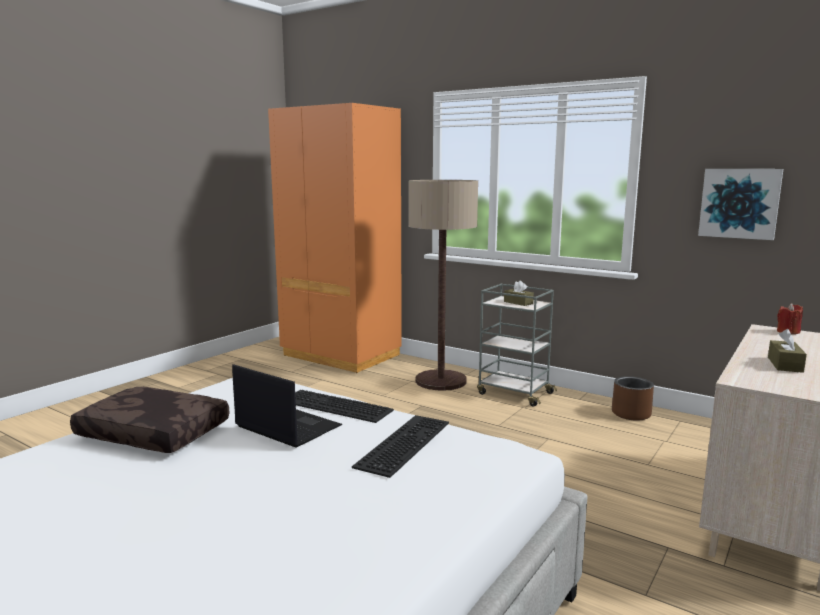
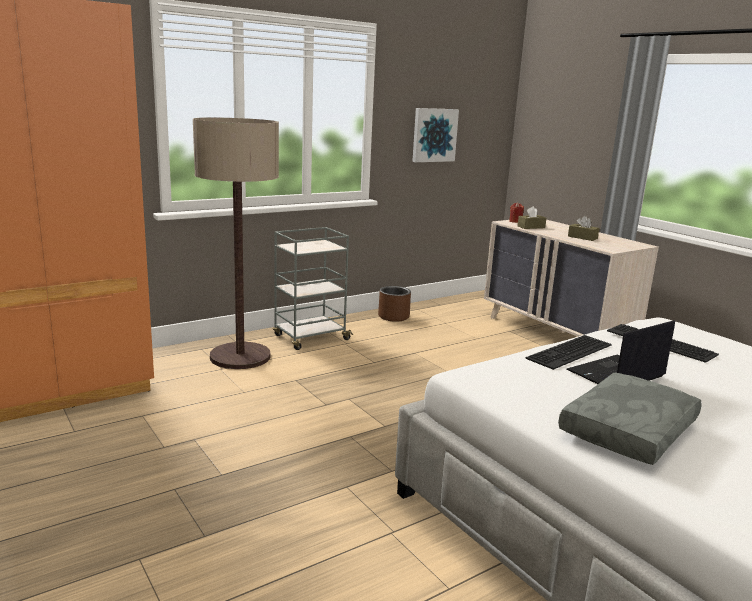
camera: 70 degrees left, 5 degrees up
(151, 434) = (630, 432): brown pillow -> grey pillow
(518, 302) = (313, 246): brown tissue box -> brown tissue box (531, 227)

